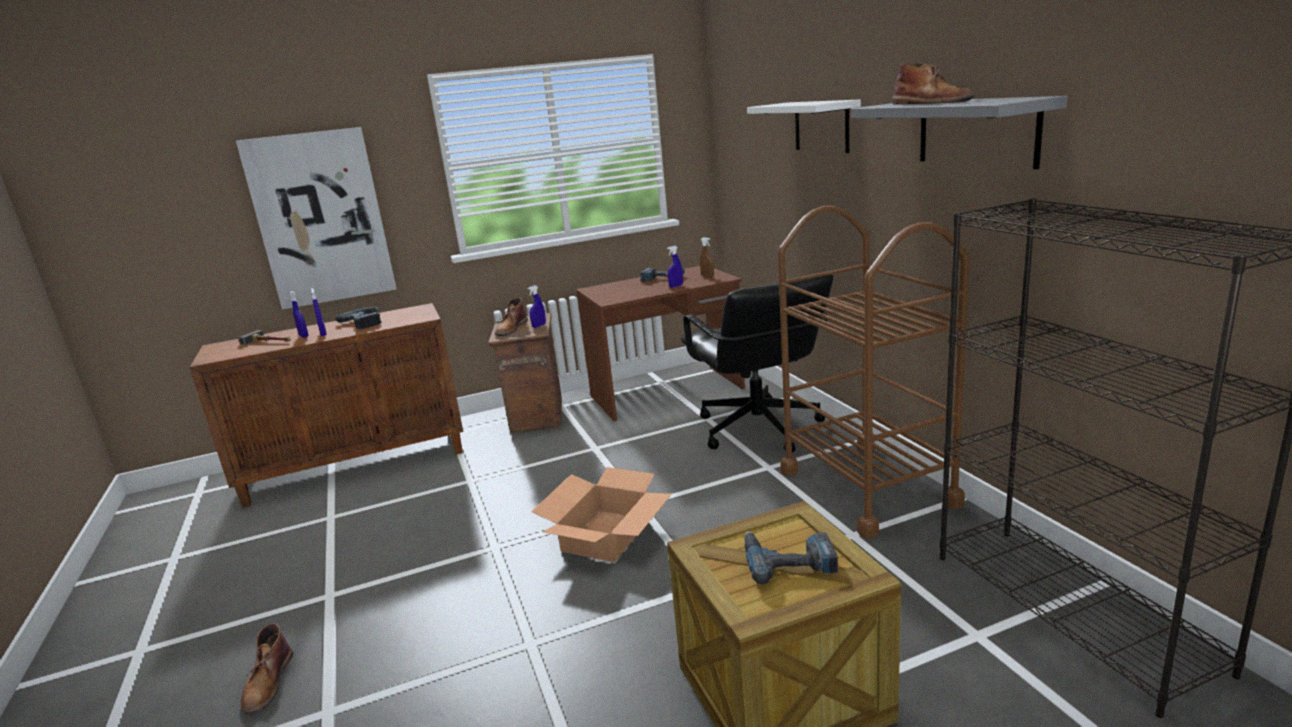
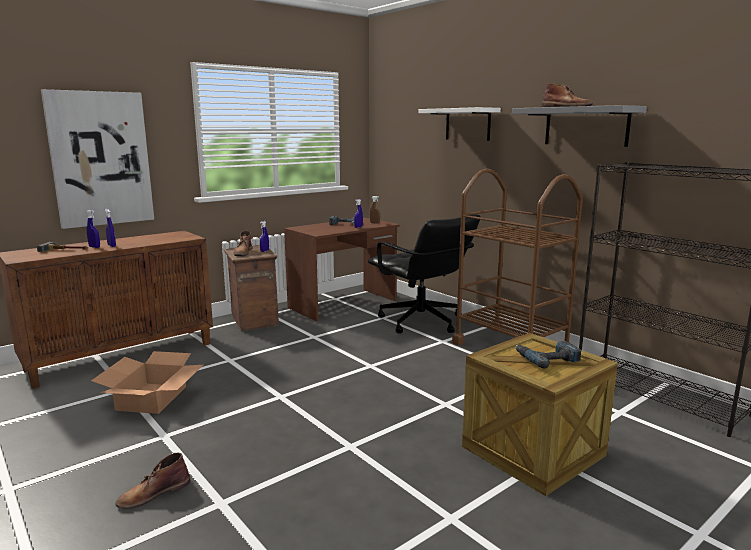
camera: 20 degrees left, 5 degrees down
(267, 683) = (153, 493): brown boot -> brown boot turned 75 degrees clockwise
(366, 322) = (141, 239): power drill -> none
(606, 535) = (359, 383): cardboard box -> cardboard box (152, 398)

